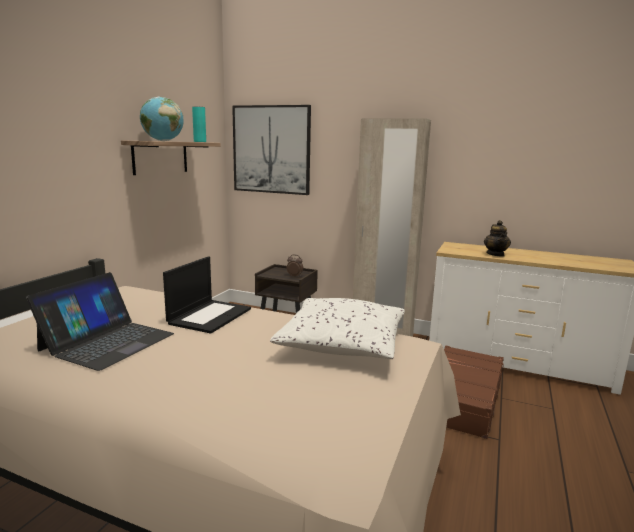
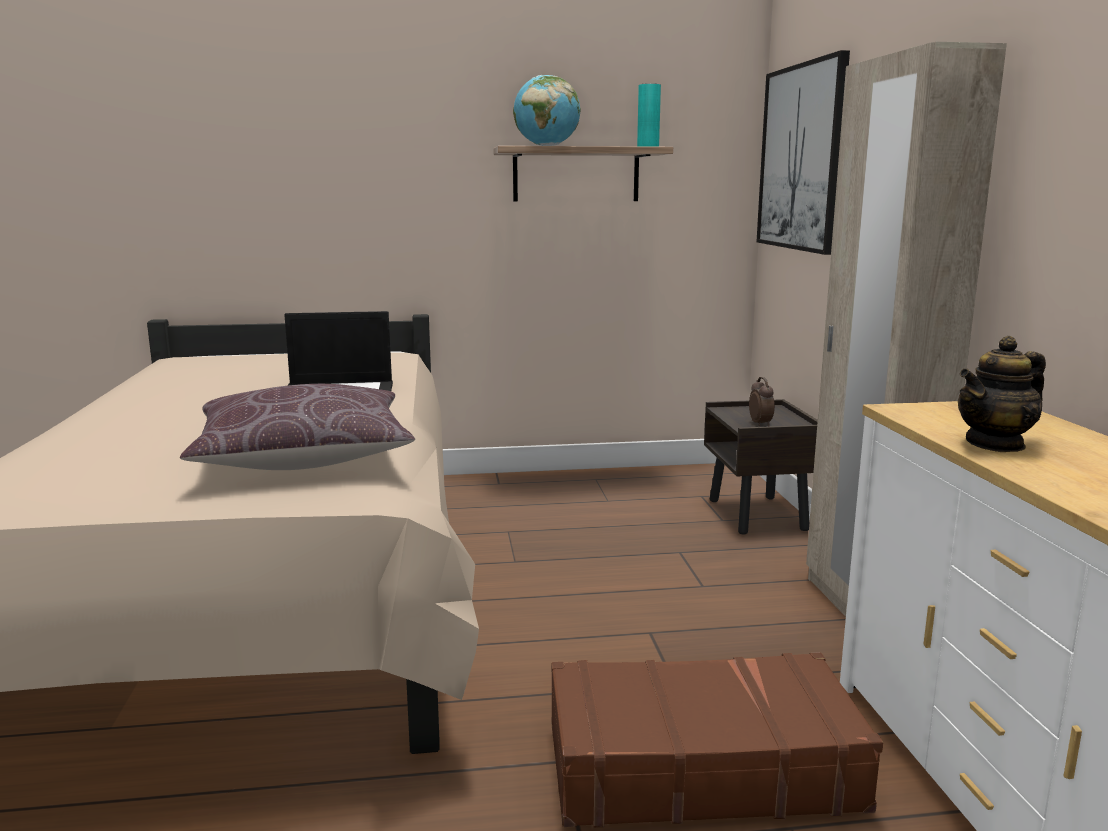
camera: 60 degrees right, 0 degrees up
(107, 342) = (217, 383): laptop -> none
(342, 344) = (304, 456): white pillow -> brown pillow

